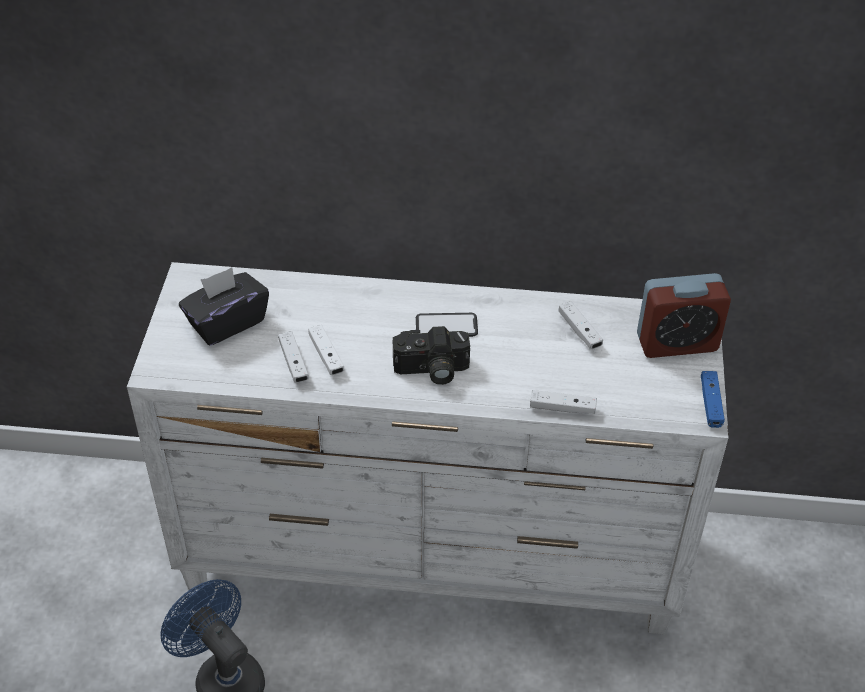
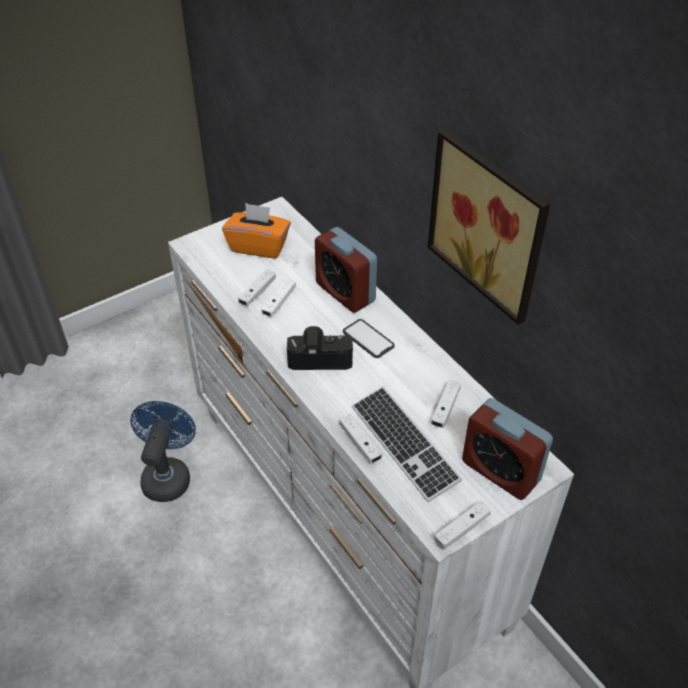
camera: 50 degrees right, 0 degrees up
(227, 322) = (259, 246): black tissue box -> orange tissue box
(369, 303) = (345, 292): none -> alarm clock
(431, 370) = (320, 356): camera -> camera turned 135 degrees clockwise
(557, 126) = (490, 223): none -> picture
(591, 381) = (404, 444): none -> keyboard
(710, 403) = (461, 529): blue game controller -> white game controller

